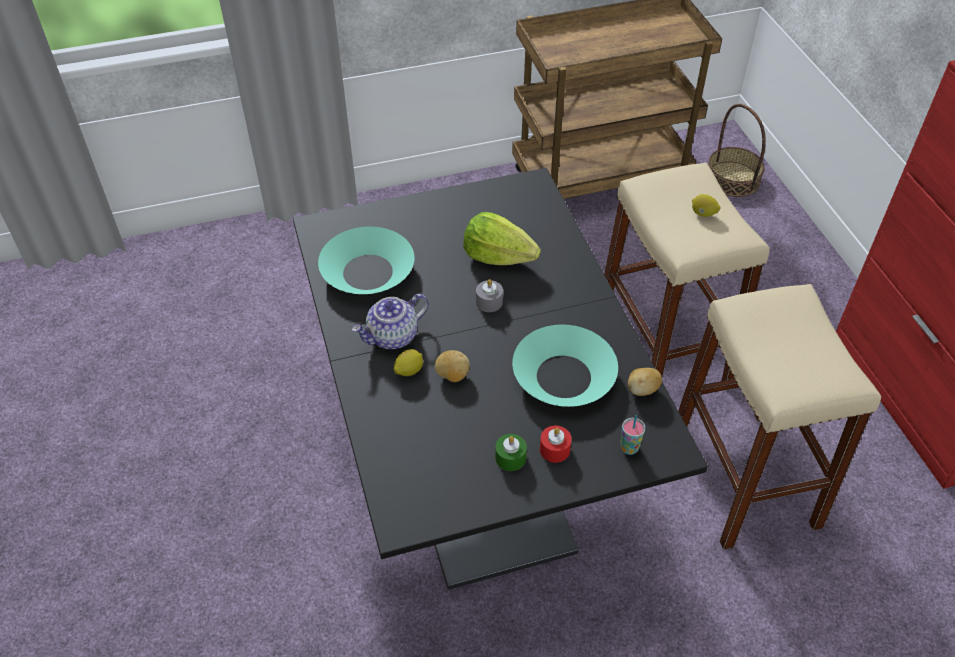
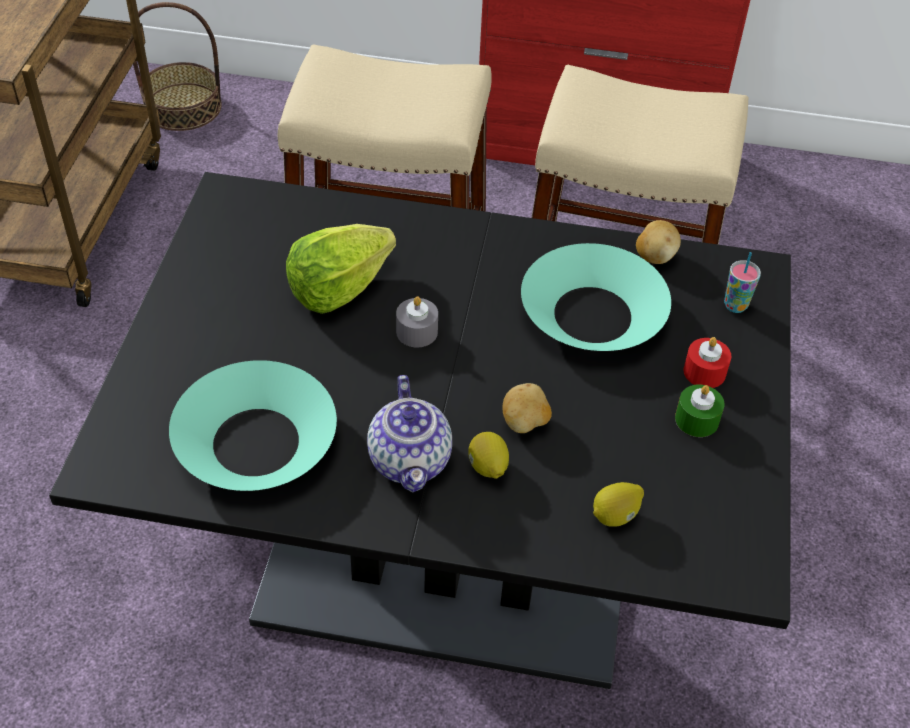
camera: 65 degrees left, 0 degrees up
(703, 214) = (398, 86): lemon -> lemon (615, 516)

